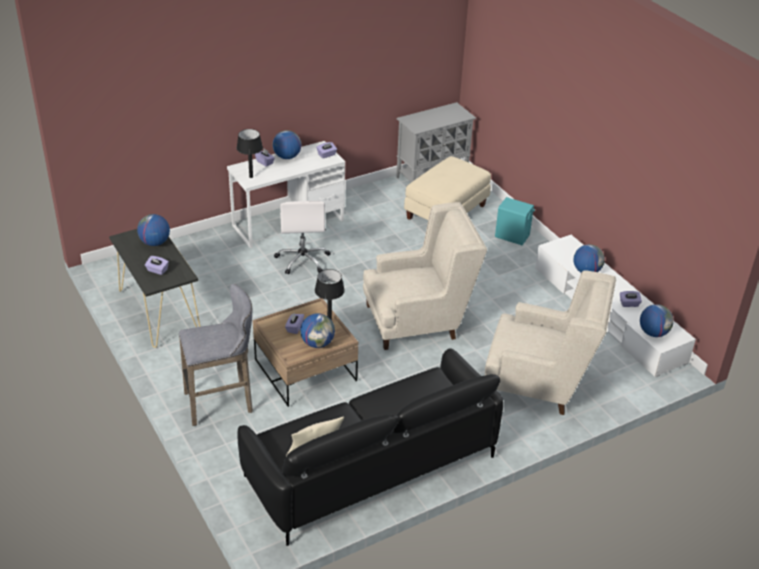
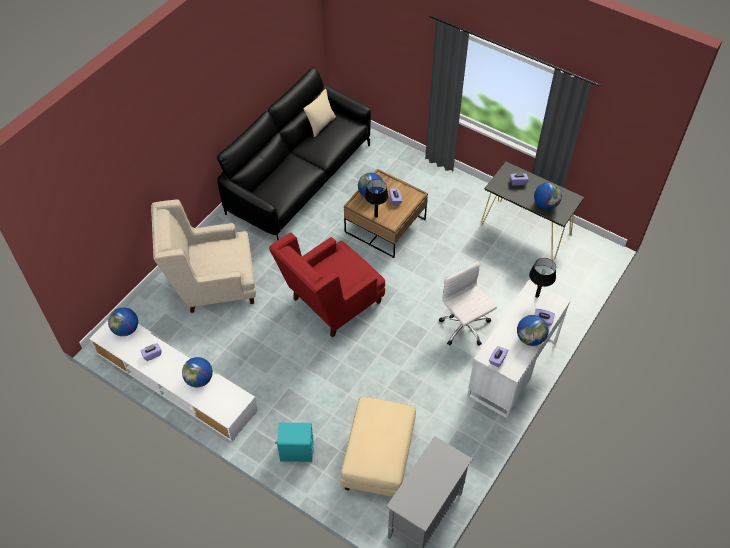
camera: 155 degrees right, 15 degrees up
(222, 402) = (420, 182): grey stool -> none
(418, 320) = (331, 305): beige armchair -> red armchair

